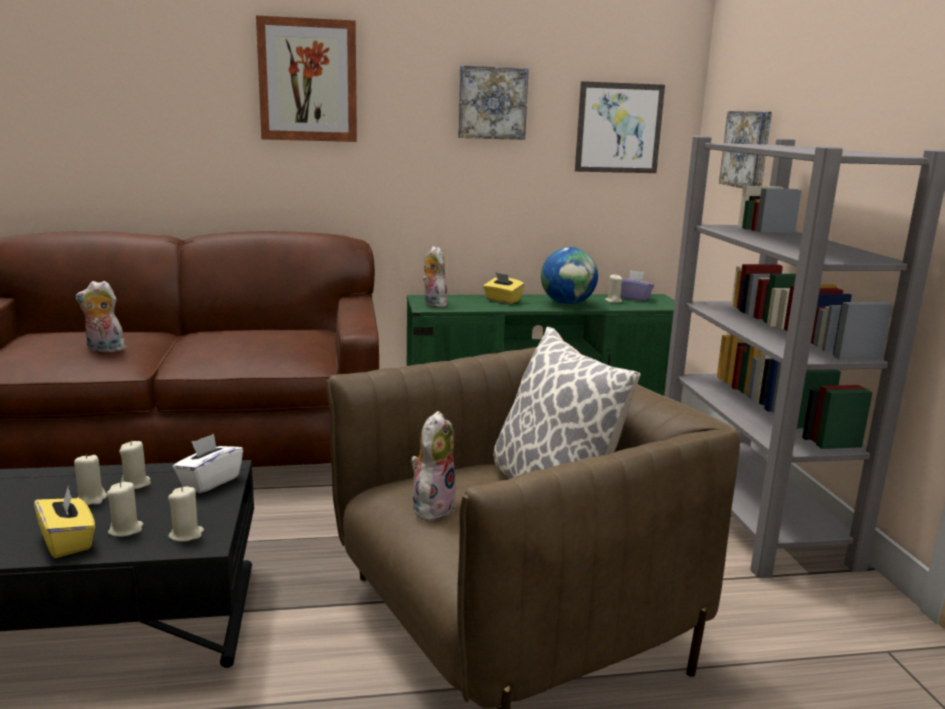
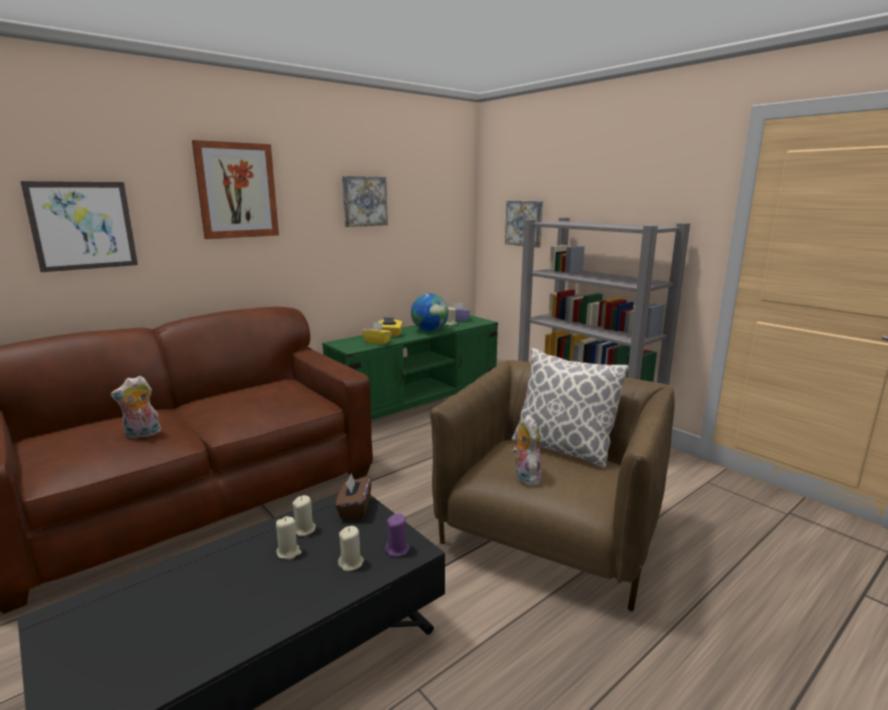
camera: 30 degrees left, 0 degrees up
(68, 542) = (323, 588): yellow tissue box -> yellow tissue box (377, 342)
(186, 534) = (397, 549): beige candle -> purple candle
(209, 481) = (354, 509): white tissue box -> brown tissue box
(433, 304) = (351, 346): plush toy -> none
(619, 128) = (436, 213): picture -> picture (83, 226)

